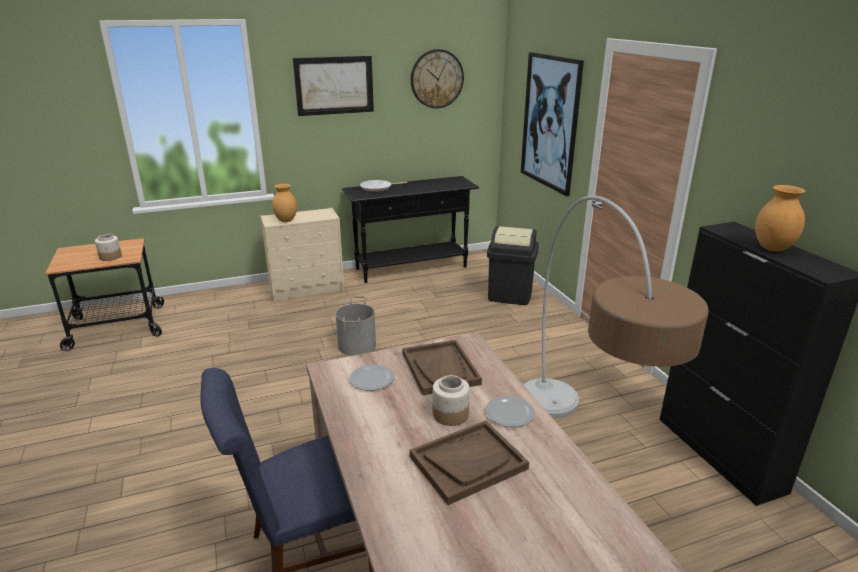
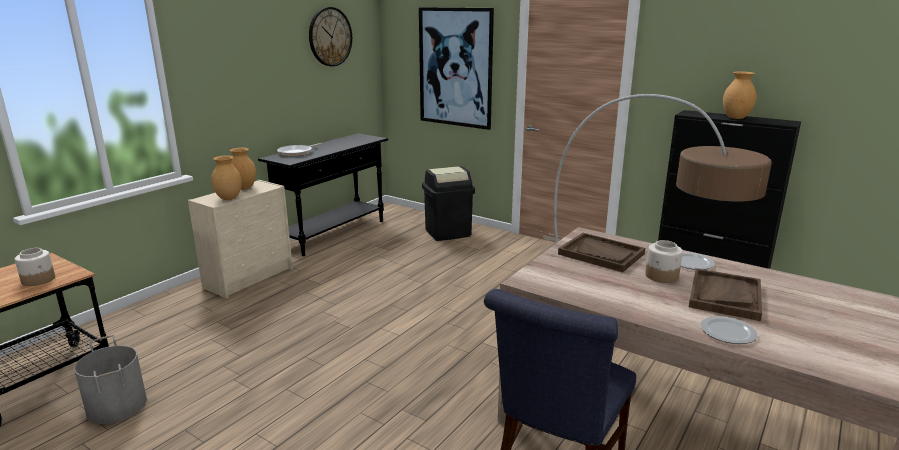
camera: 35 degrees left, 5 degrees down
(309, 213) = (244, 188): none -> brown vase
(334, 85) = (242, 45): picture -> none
(357, 345) = (370, 306): grey bucket -> grey bucket (118, 405)
(372, 379) = (570, 275): plate -> plate (727, 332)

